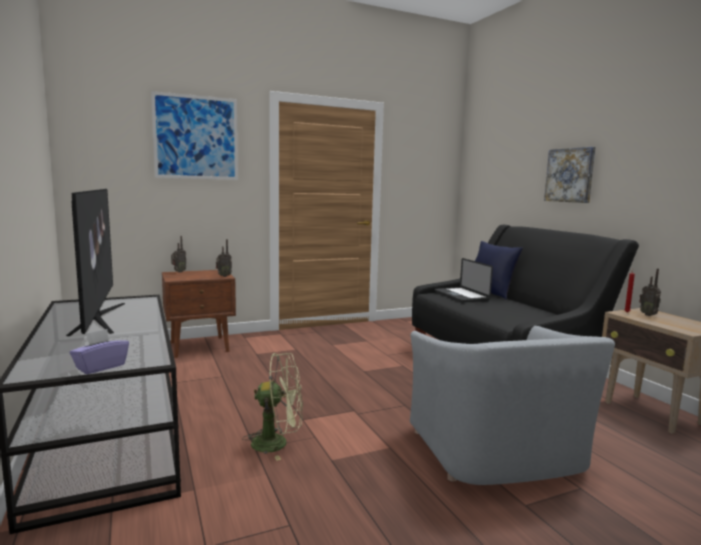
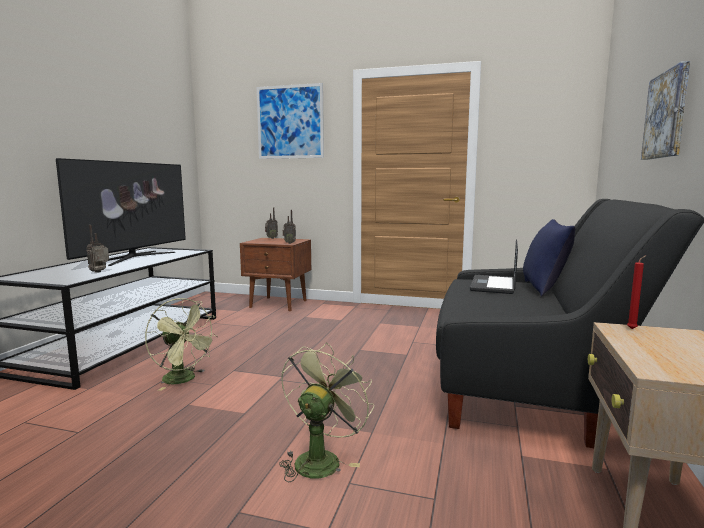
camera: 40 degrees right, 0 degrees up
(100, 367) = (39, 279): purple tissue box -> none
(498, 453) = (320, 458): grey armchair -> green fan
(648, 315) = (664, 338): radio -> radio (100, 272)

